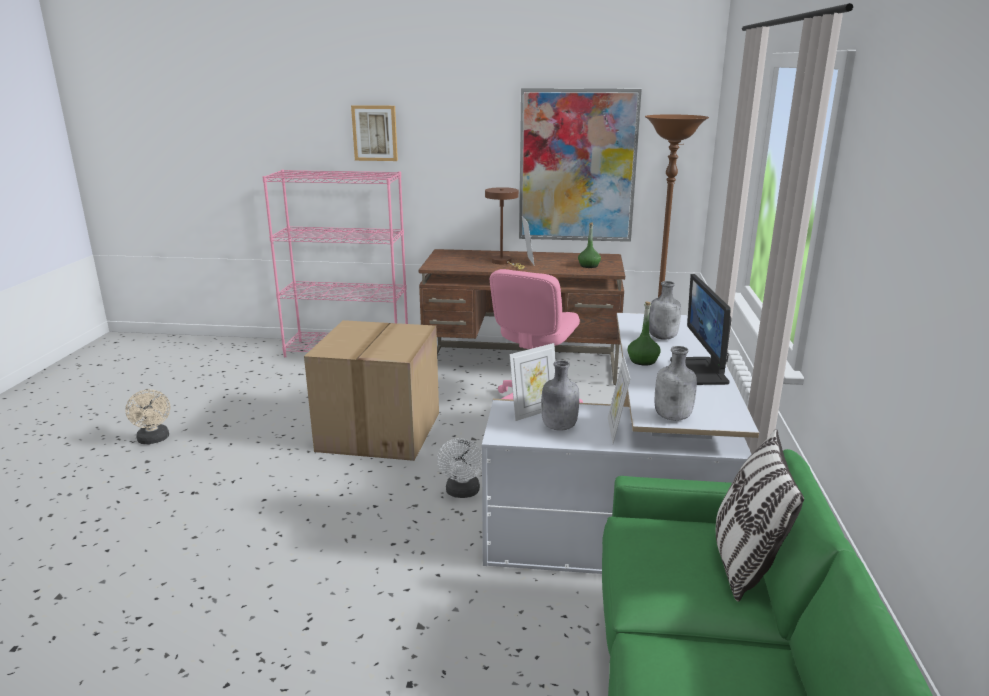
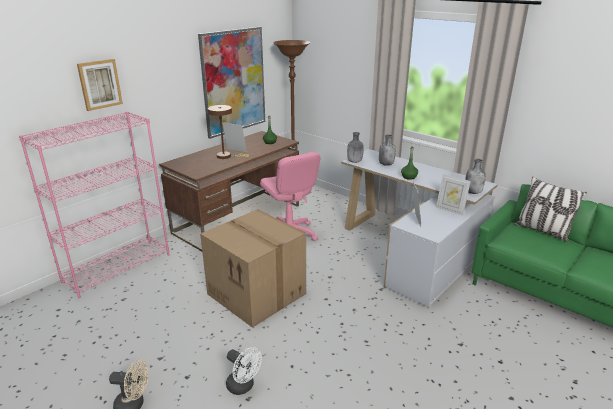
camera: 55 degrees left, 5 degrees up
(462, 493) = (356, 290): white fan -> white fan (243, 387)
(558, 427) = (436, 220): grey bottle -> grey bottle (354, 161)
(700, 371) = (432, 171): monitor -> none

